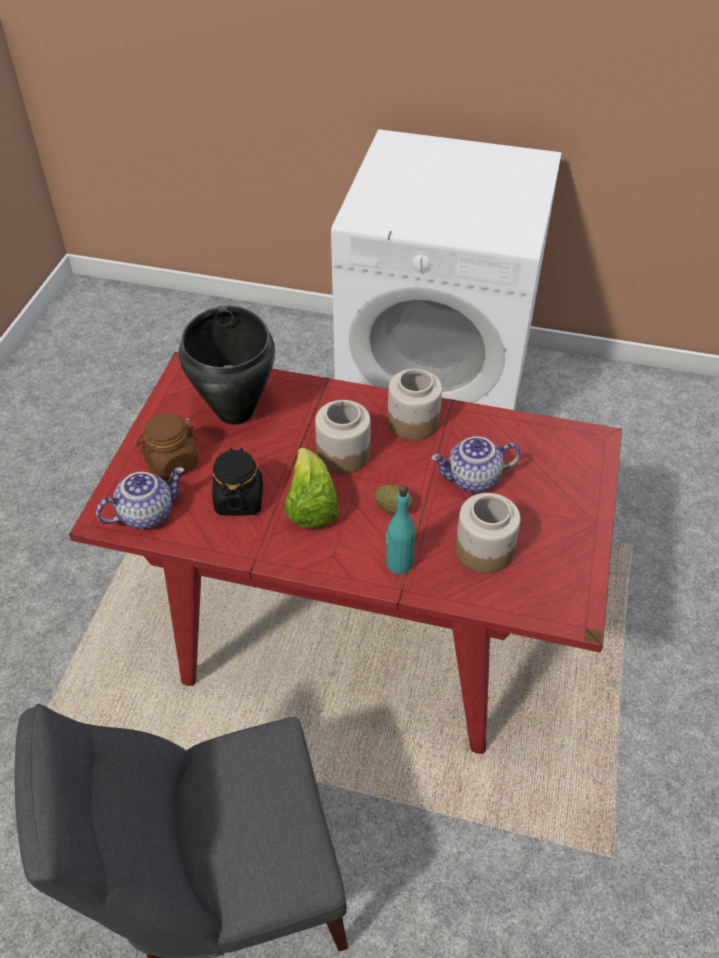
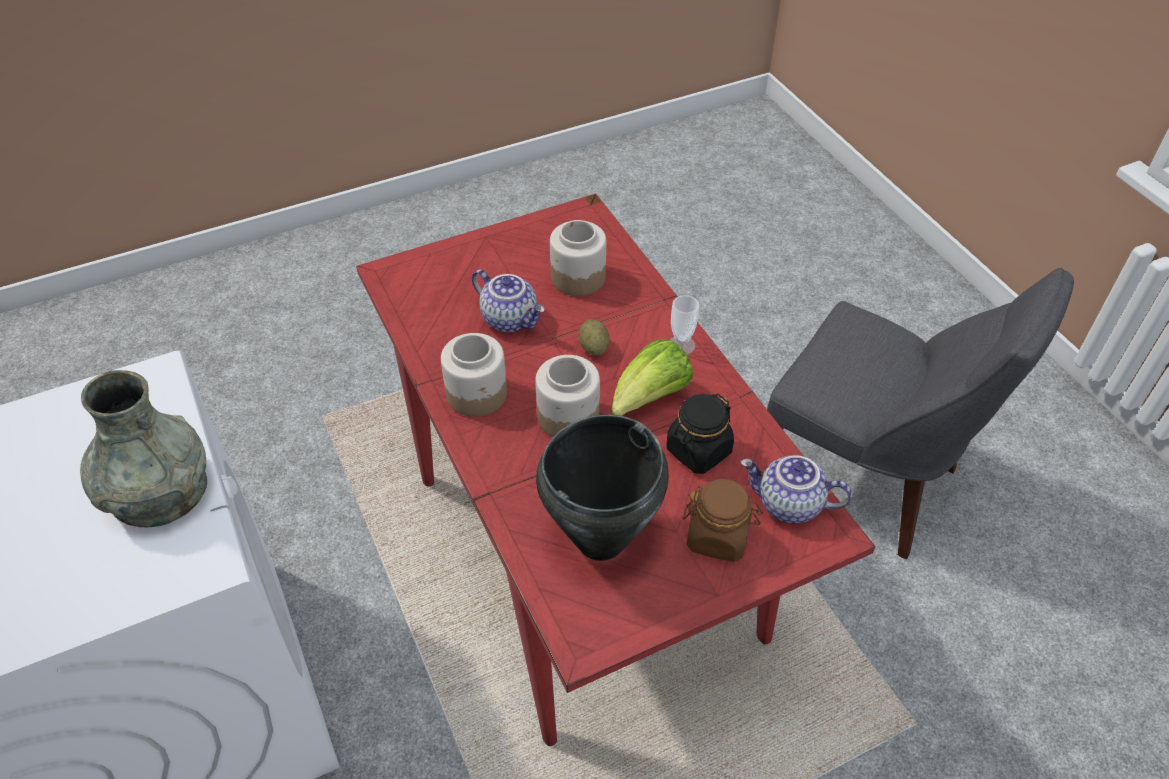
camera: 130 degrees left, 0 degrees up
(340, 562) = (681, 345): none -> cup
(398, 563) = (643, 314): turquoise bottle -> none
(424, 220) = (158, 491): none -> grey vase

